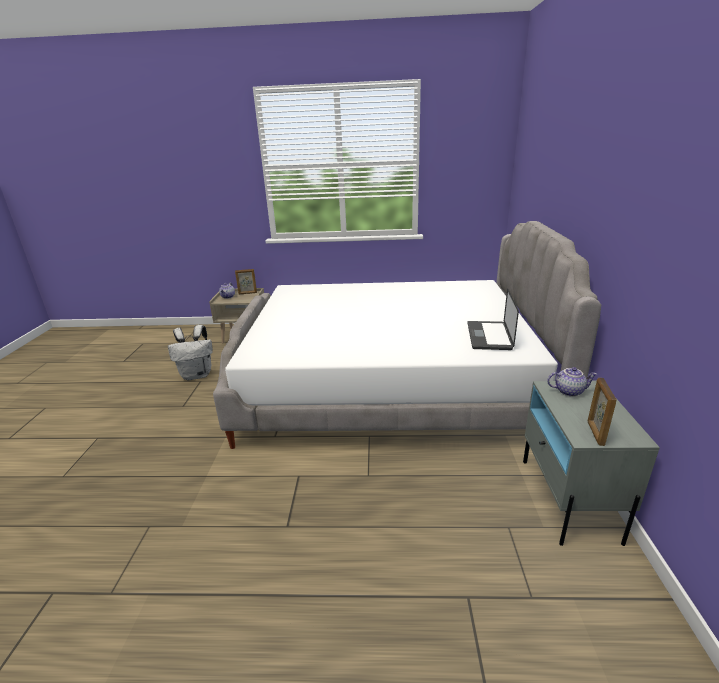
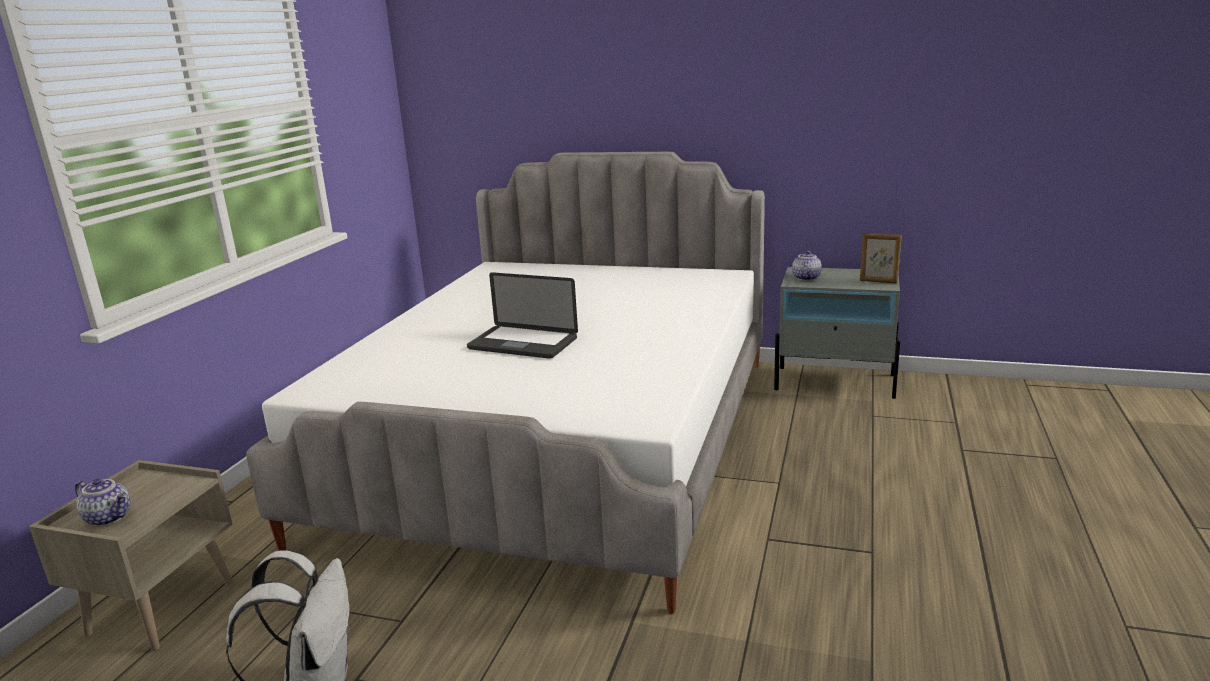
camera: 75 degrees left, 5 degrees down
(247, 293) = (129, 487): picture frame -> none
(489, 336) = (673, 284): laptop -> laptop (523, 344)

